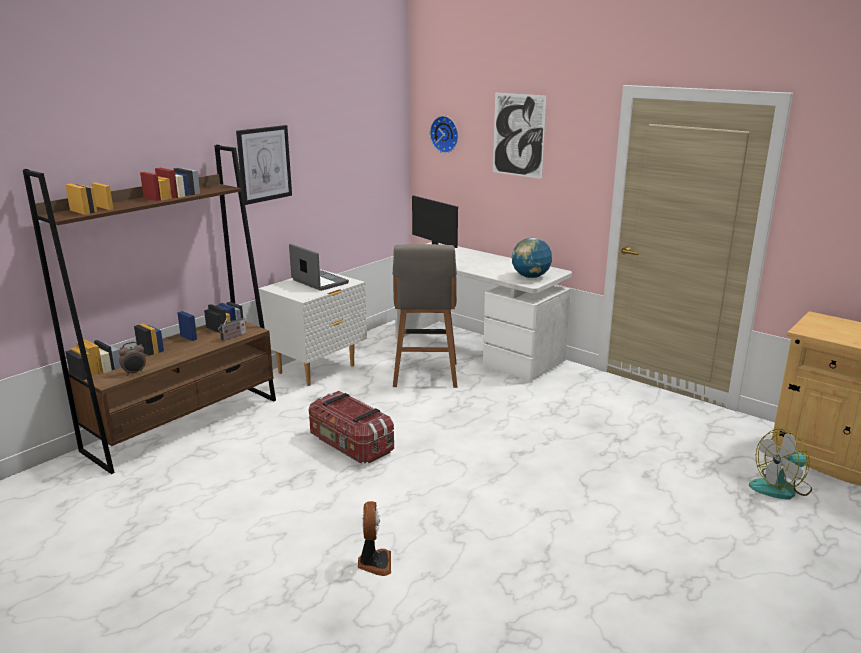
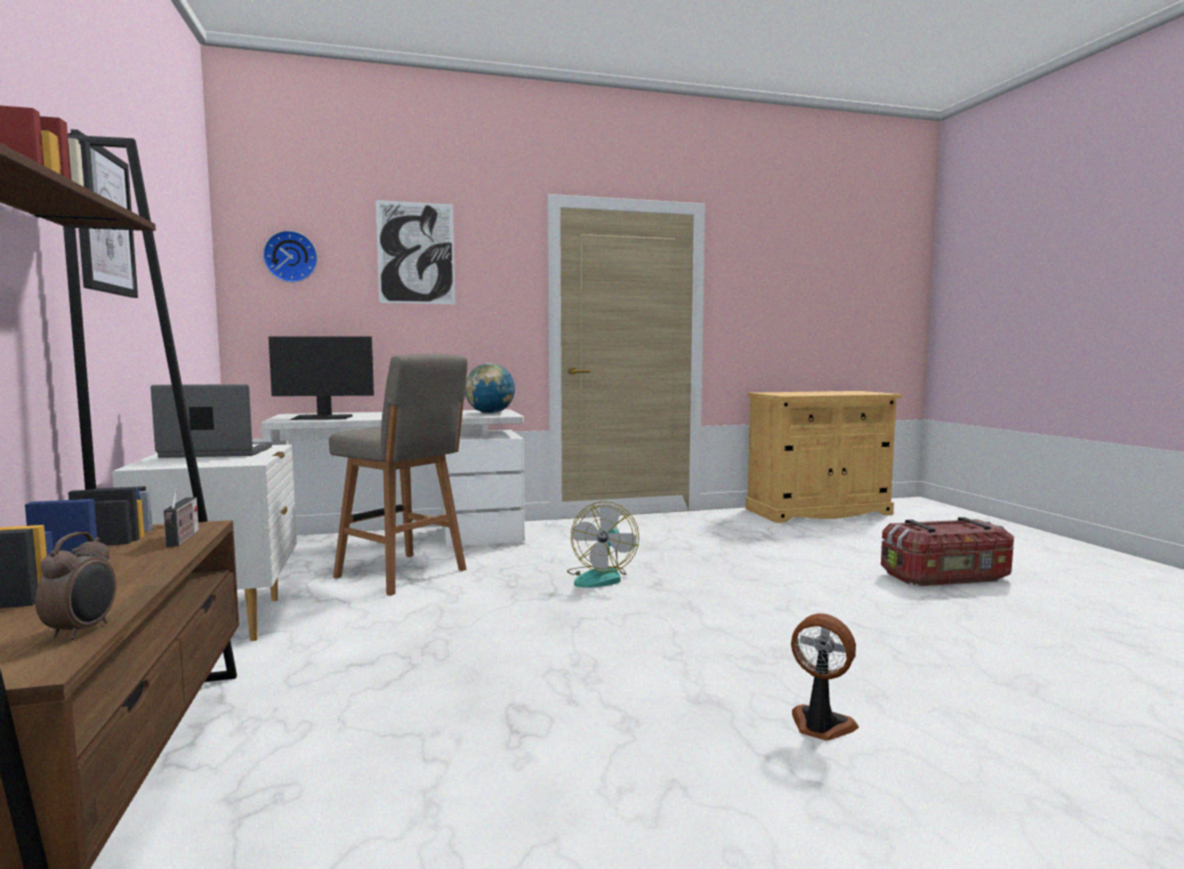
camera: 55 degrees left, 15 degrees down
(350, 445) = (488, 659): storage box -> storage box (946, 577)
(781, 488) = (828, 532): fan -> fan (601, 577)

